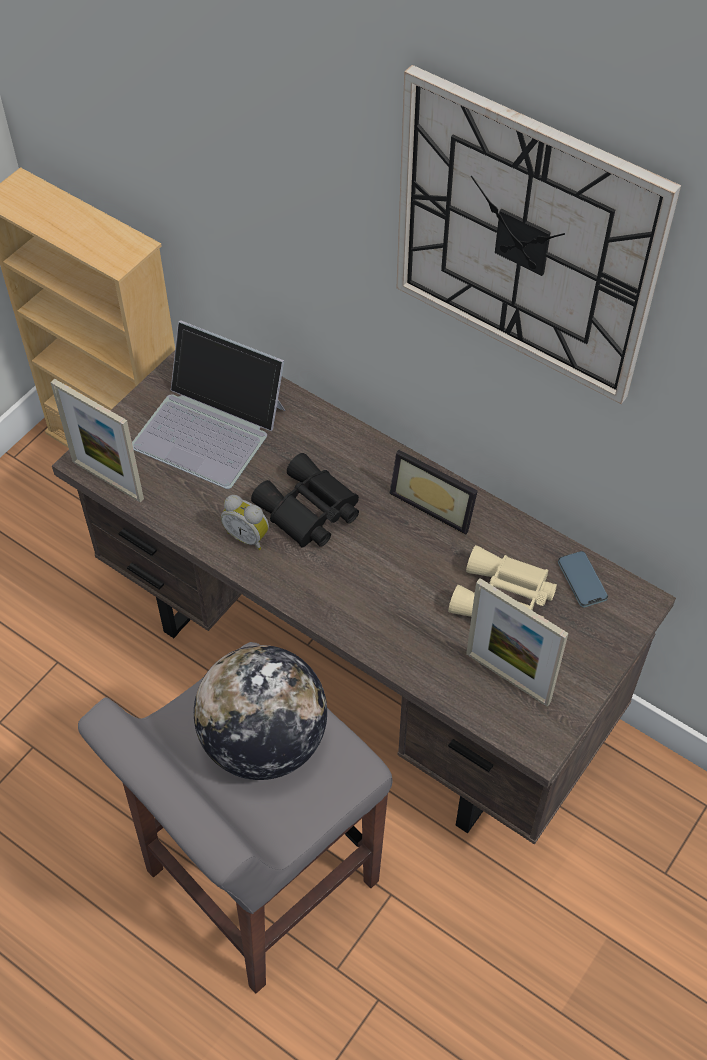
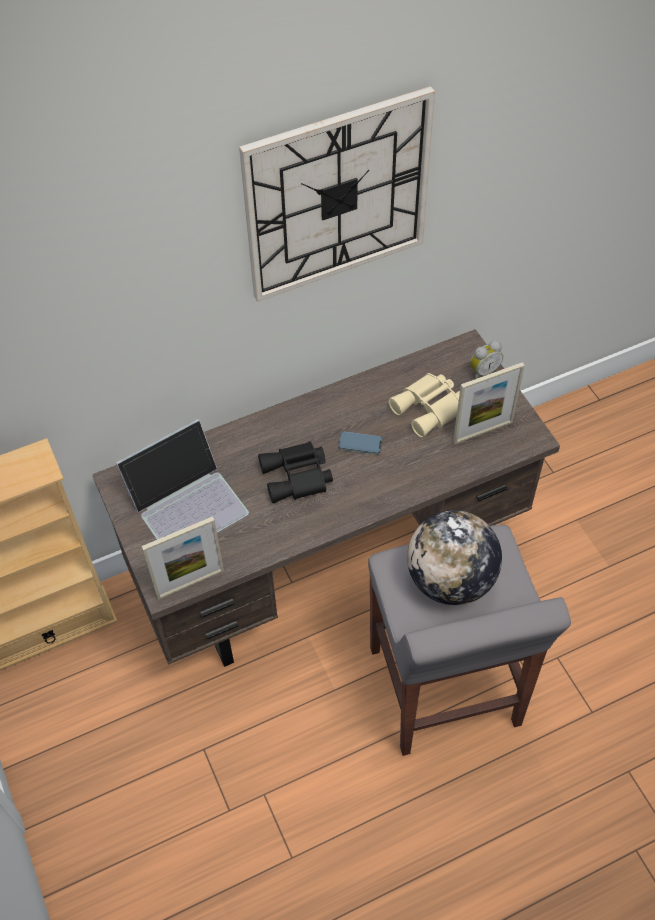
camera: 60 degrees left, 0 degrees up
(248, 536) = (295, 519): alarm clock -> alarm clock (483, 371)
(436, 503) = (336, 407): picture frame -> none
(582, 581) = (438, 365): phone -> phone (360, 444)

